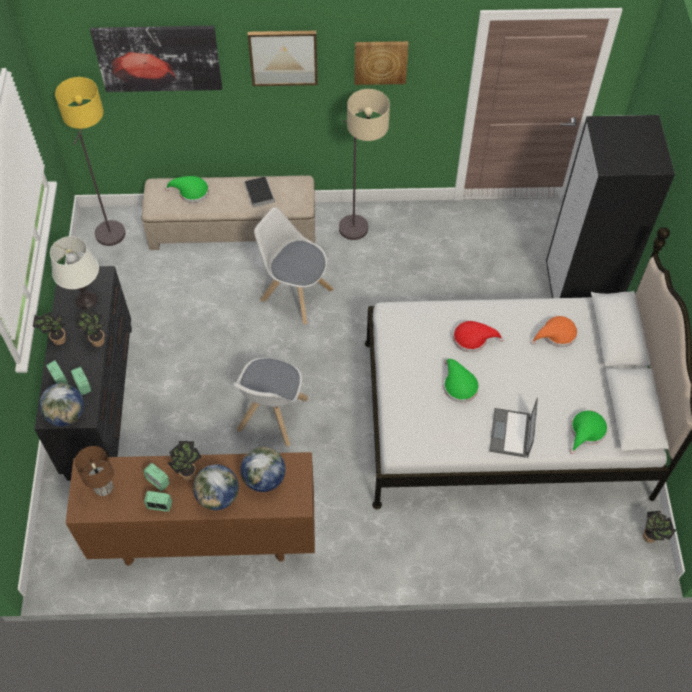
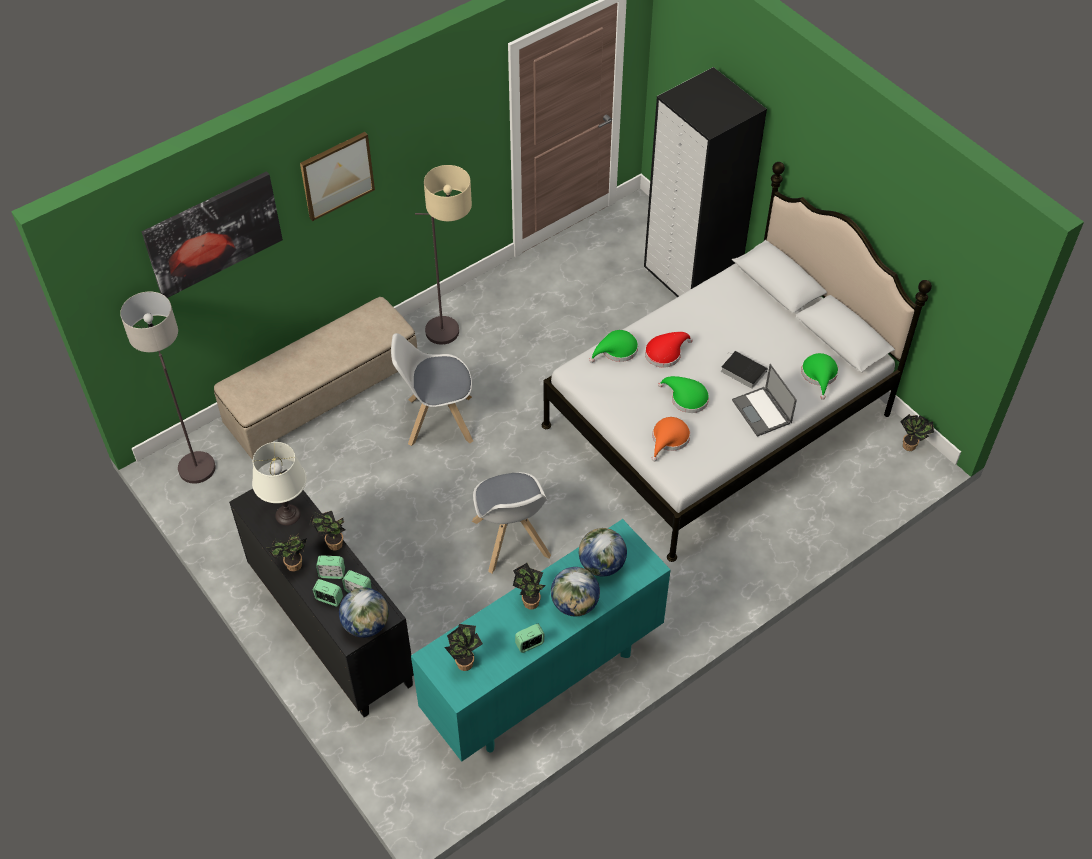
camera: 35 degrees left, 5 degrees down
(104, 487) = (464, 661): brown table lamp -> potted plant
(113, 227) = (194, 460): yellow floor lamp -> grey floor lamp
(158, 481) = (509, 625): alarm clock -> alarm clock (332, 573)
(191, 192) = (274, 373): green hat -> green hat (616, 350)
(206, 537) = (543, 681): brown dresser -> turquoise dresser
(259, 192) = (343, 338): book -> book (742, 371)
(380, 61) = (428, 137): picture -> none
(556, 335) = (730, 311): orange hat -> orange hat (669, 439)

